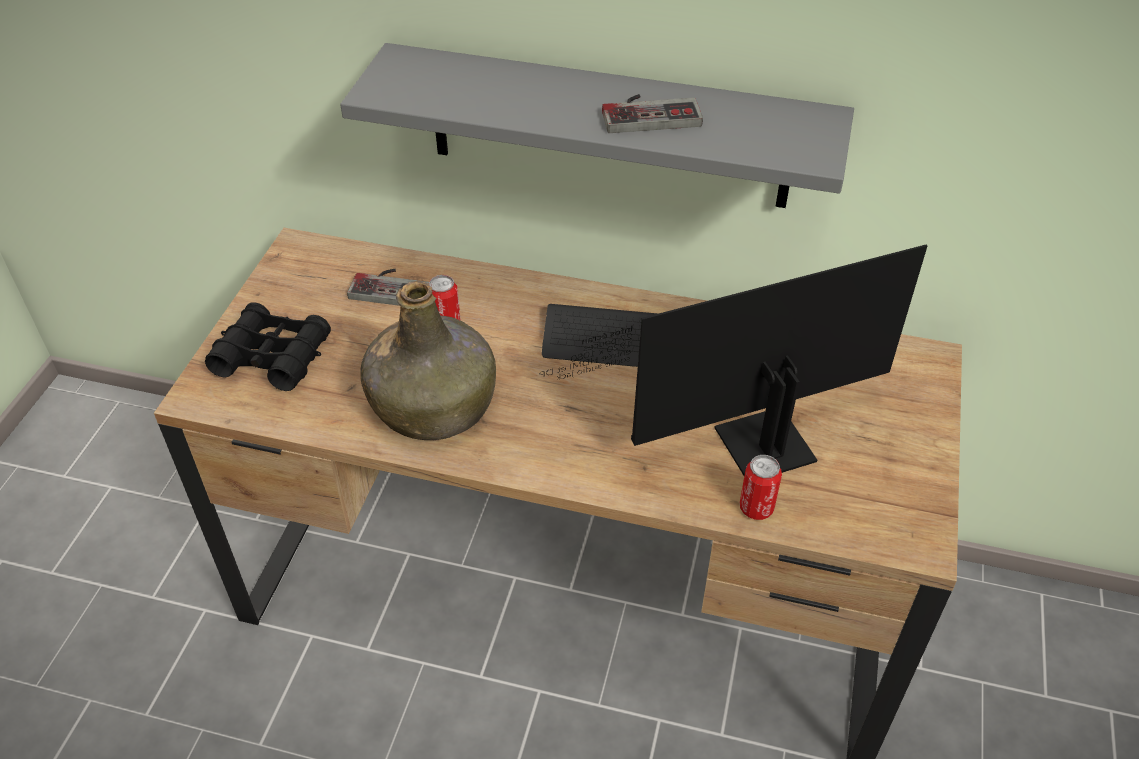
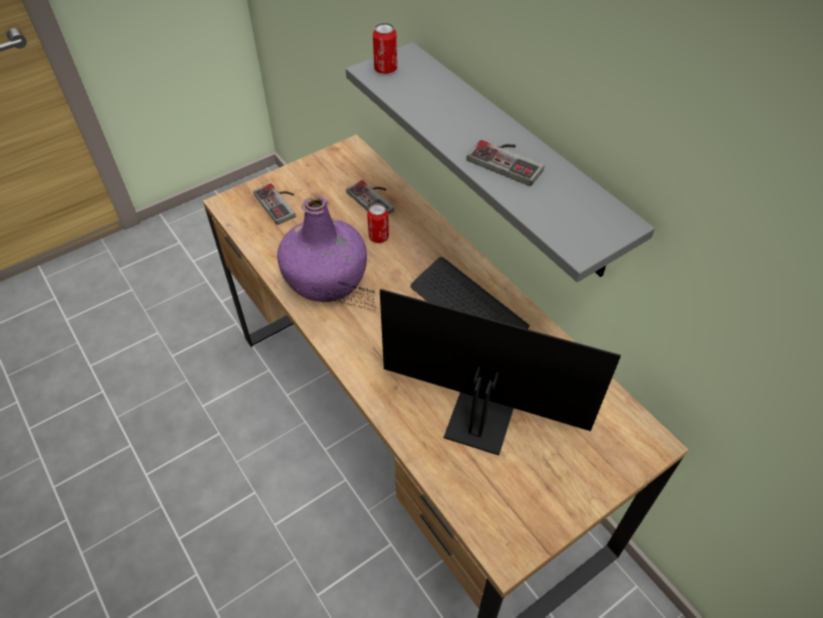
camera: 40 degrees right, 5 degrees up
(272, 356) = (280, 203): black binoculars -> game controller
(434, 405) = (326, 278): green bottle -> purple bottle
(756, 508) = (431, 456): can -> can (385, 69)

